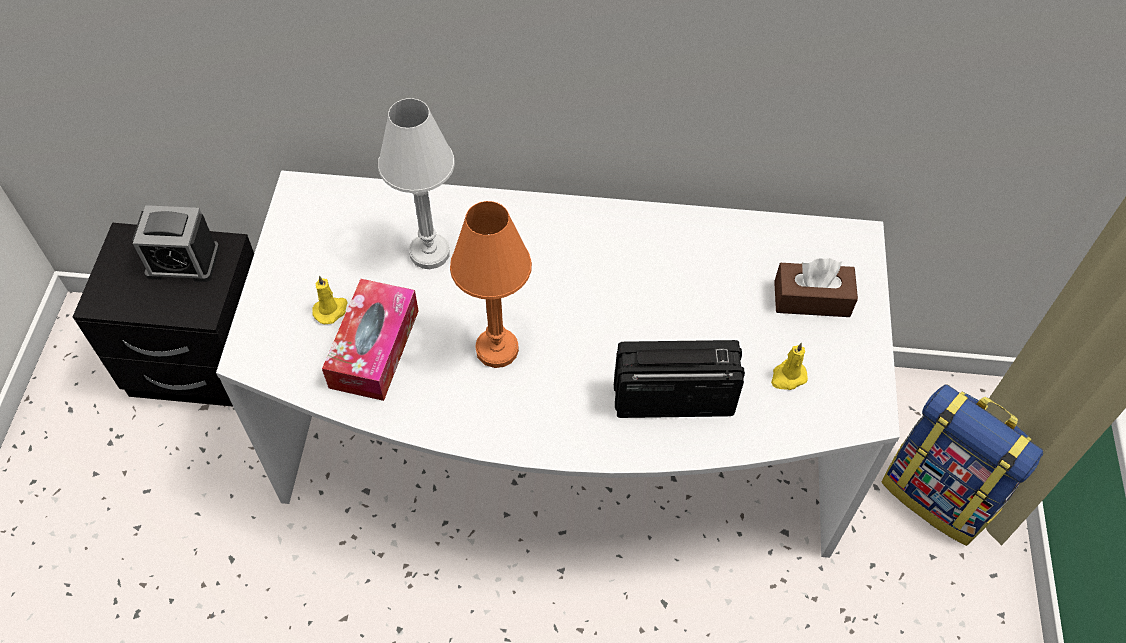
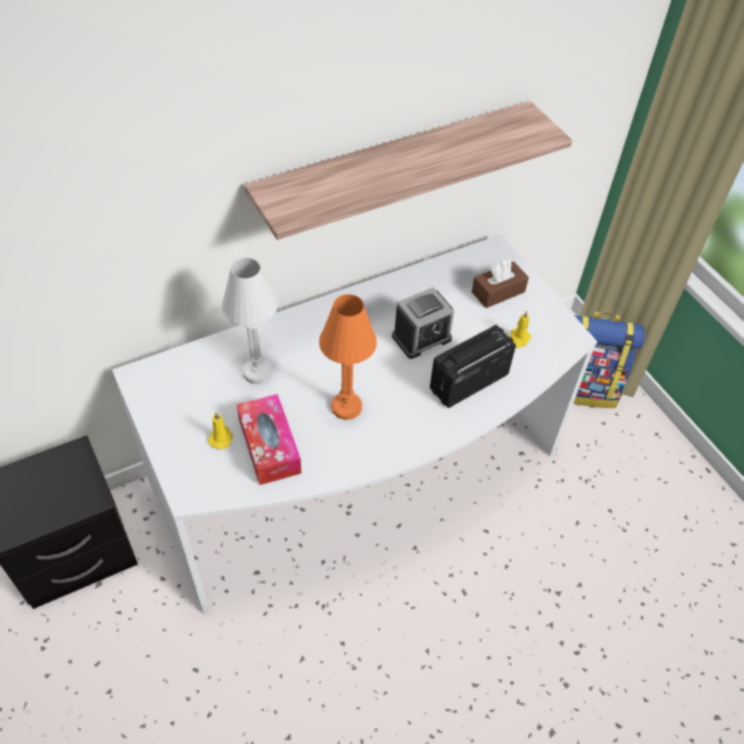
camera: 35 degrees left, 5 degrees down
(183, 261) = (52, 475): alarm clock -> alarm clock (421, 338)
(710, 63) = (393, 168): none -> shelf

